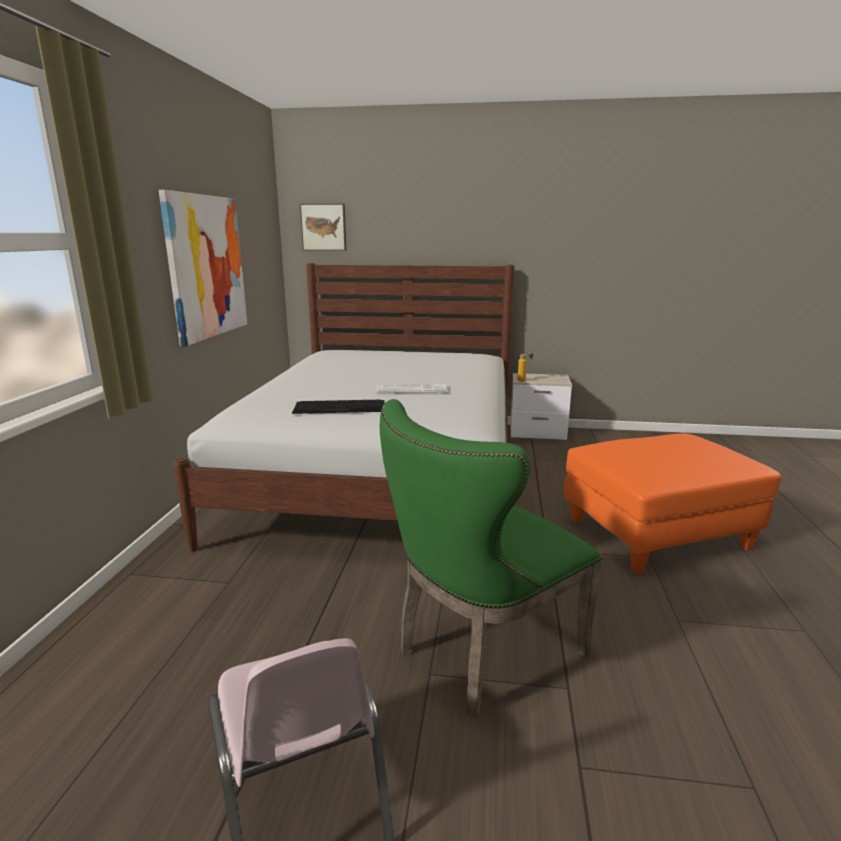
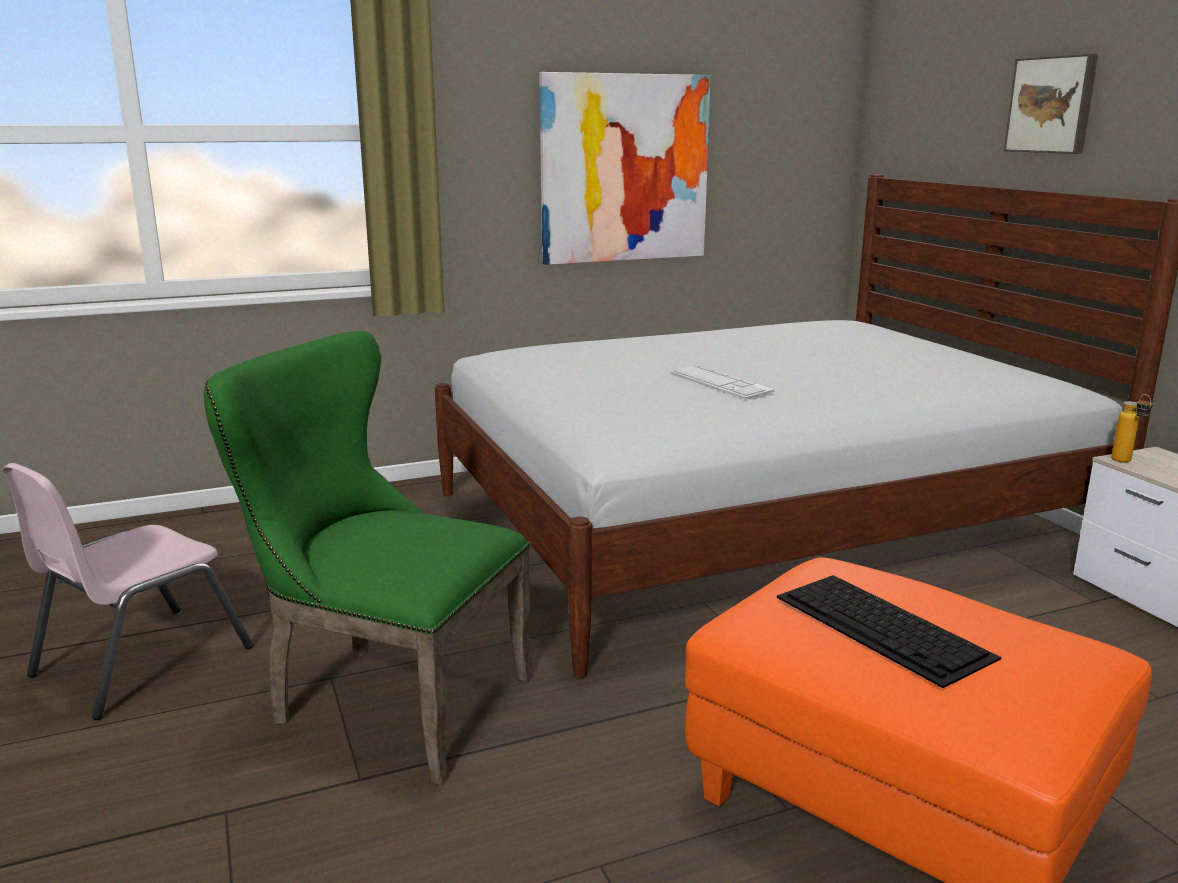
camera: 60 degrees right, 0 degrees up
(324, 227) = (908, 114): picture -> picture (1052, 105)
(340, 407) = (589, 373): keyboard -> keyboard (884, 627)

